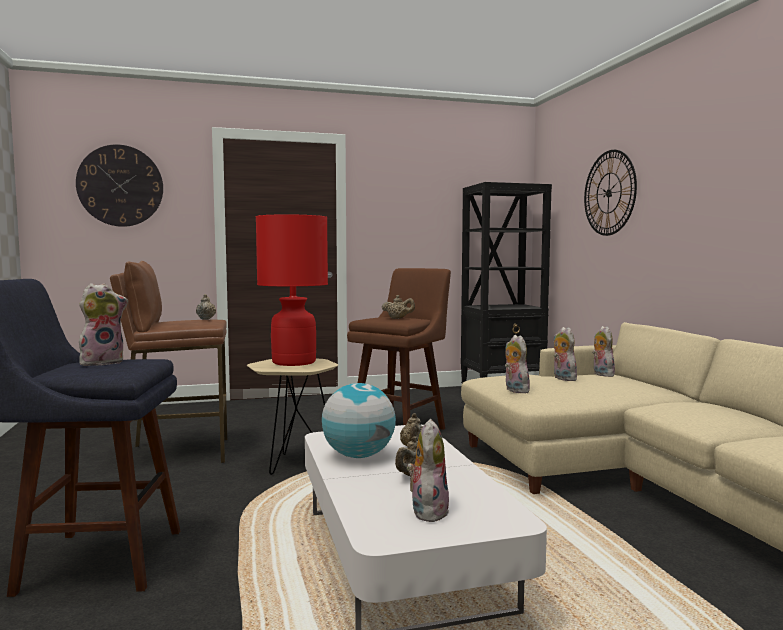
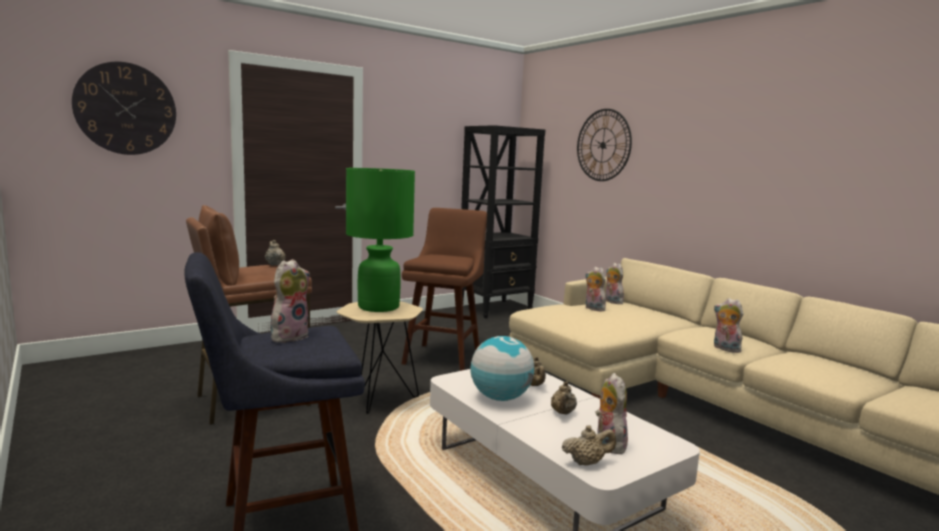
camera: 20 degrees left, 5 degrees up
(293, 362) = (378, 307): red table lamp -> green table lamp
(398, 318) = (449, 258): beige teapot -> beige teapot (587, 462)
(514, 390) = (569, 323): plush toy -> plush toy (725, 349)

